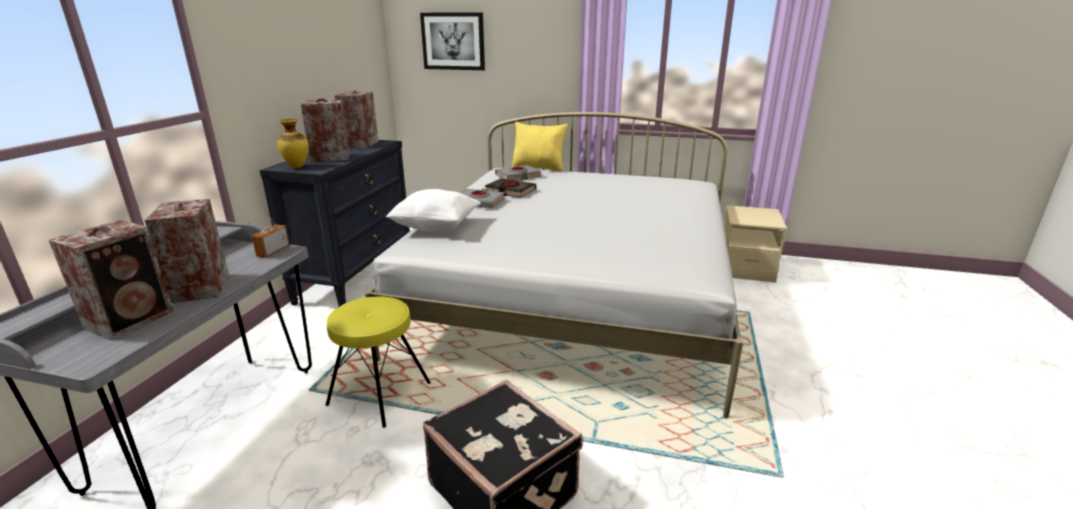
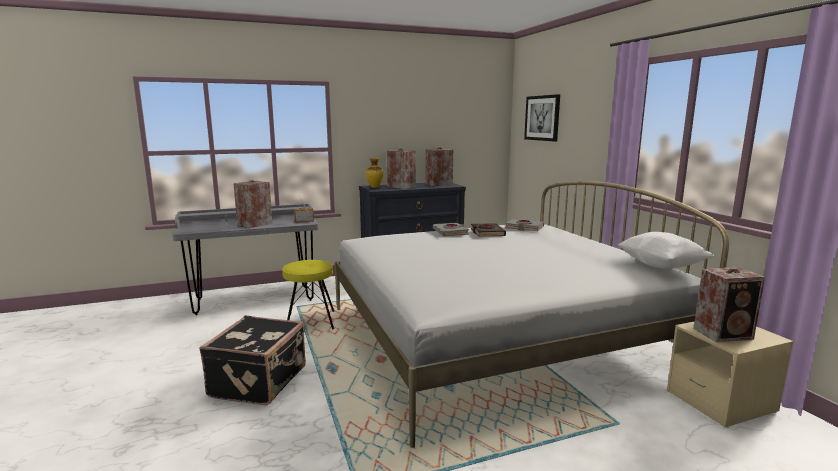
camera: 55 degrees right, 10 degrees down
(132, 319) = (219, 226): speaker -> speaker (724, 334)
(436, 227) = (391, 235): white pillow -> white pillow (661, 266)
(539, 168) = (563, 228): yellow pillow -> none

